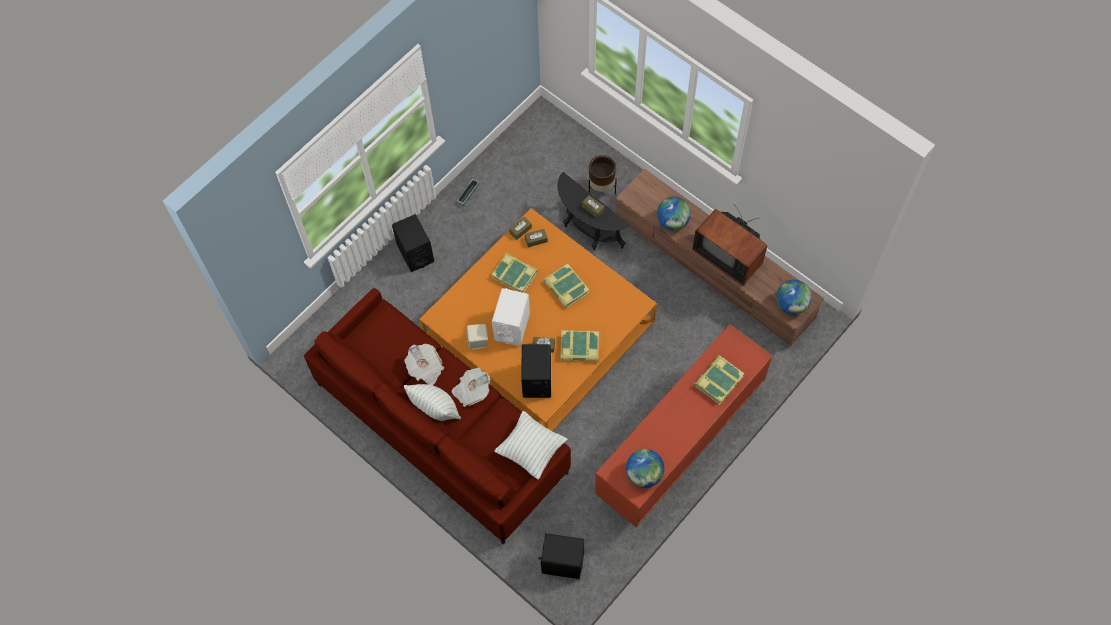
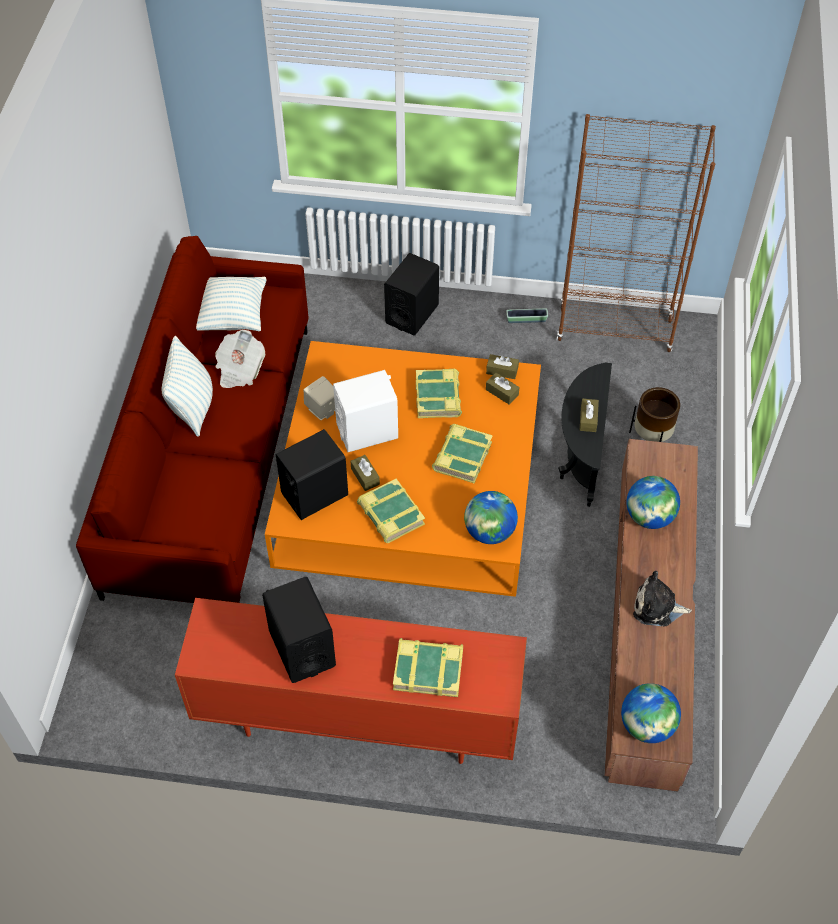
camera: 55 degrees right, 10 degrees down
(471, 391) = (241, 427): newspaper -> none
(511, 154) = (615, 329): none -> brown bookcase
(531, 450) = (204, 529): pillow -> pillow (232, 316)
(562, 562) = (112, 677): black speaker -> black speaker (302, 648)
(644, 474) = (228, 654): globe -> globe (489, 532)
(729, 255) = (657, 607): television -> plush toy

